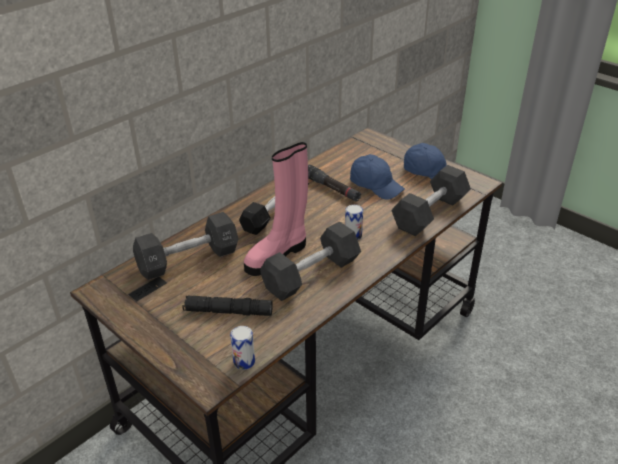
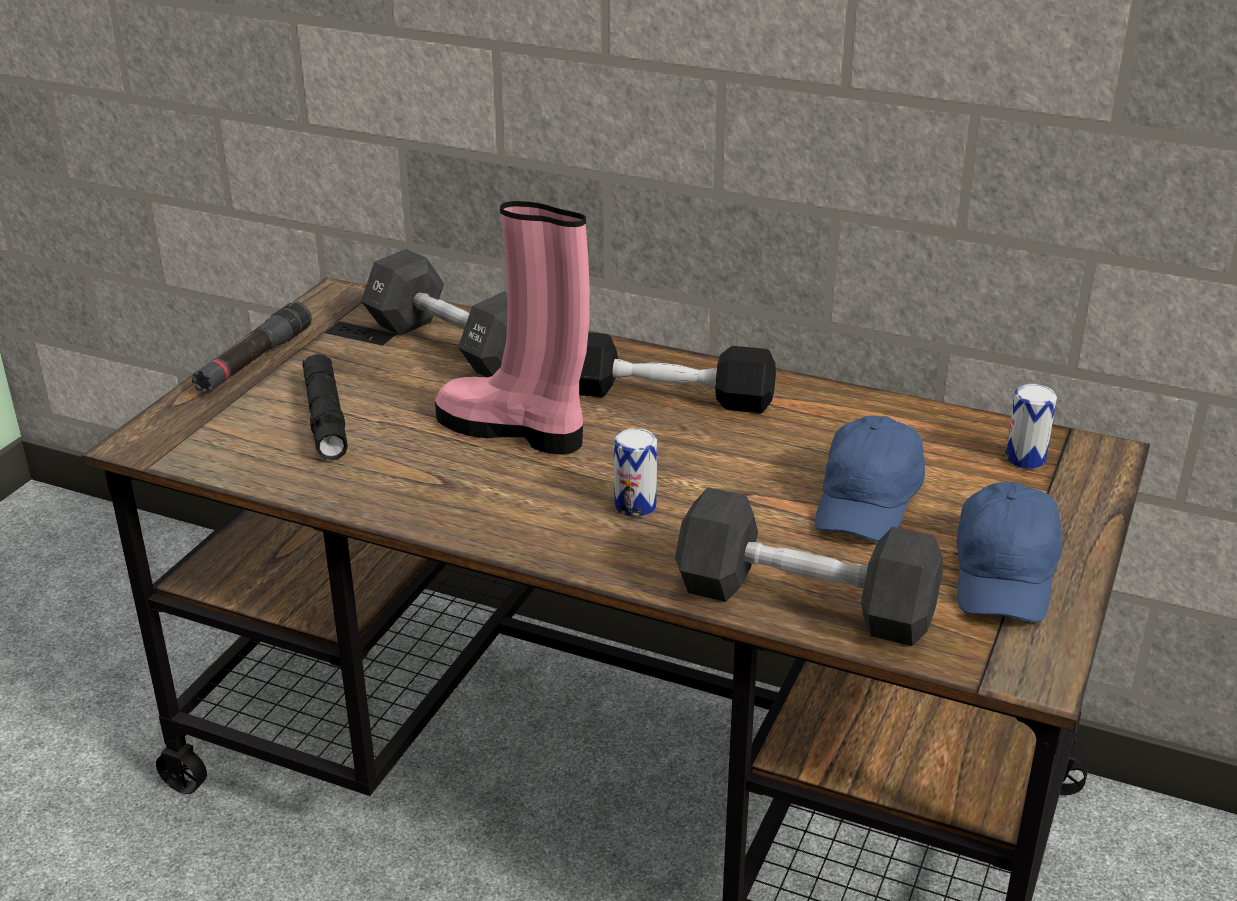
camera: 70 degrees right, 5 degrees down
(244, 361) = (201, 461): can -> can (1025, 458)
(311, 274) = (470, 480): black dumbbell -> none
(331, 189) = (802, 445): black flashlight -> black flashlight (254, 361)

